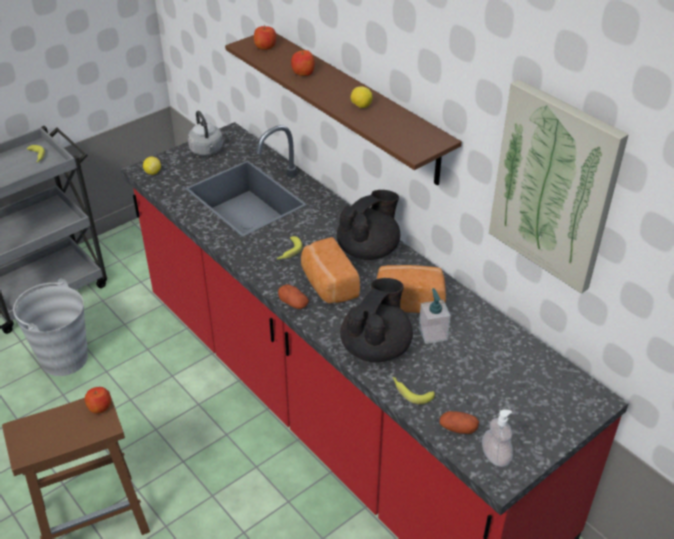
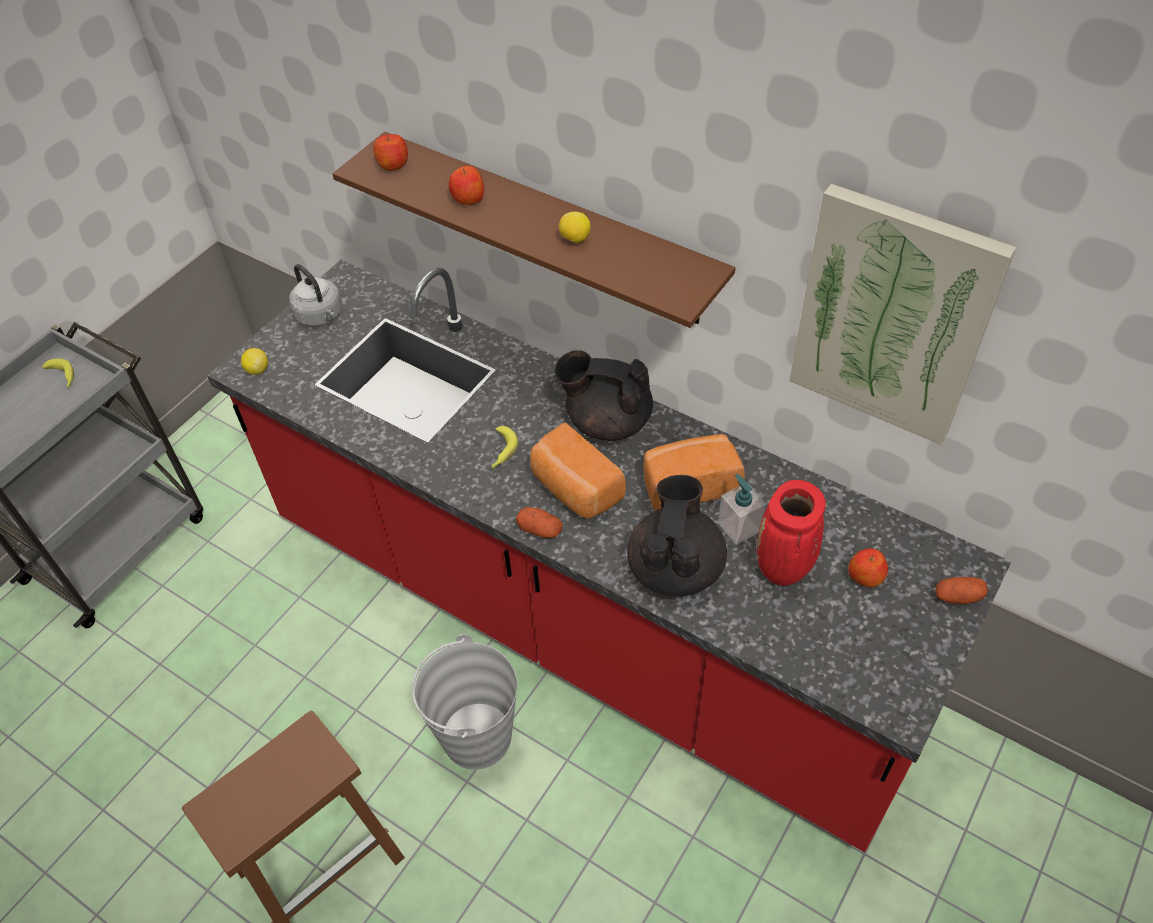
camera: 15 degrees left, 10 degrees up
(64, 358) = (187, 643): grey bucket -> grey bucket (476, 736)
(99, 407) = (310, 739): apple -> apple (865, 576)
(368, 250) = (607, 421): black teapot -> black teapot turned 105 degrees counterclockwise
(410, 392) = (745, 622): banana -> none
(453, 367) = (784, 570): none -> red vase
(458, 428) = (824, 658): potato -> potato (958, 597)
(495, 456) = (884, 685): soap dispenser -> none

